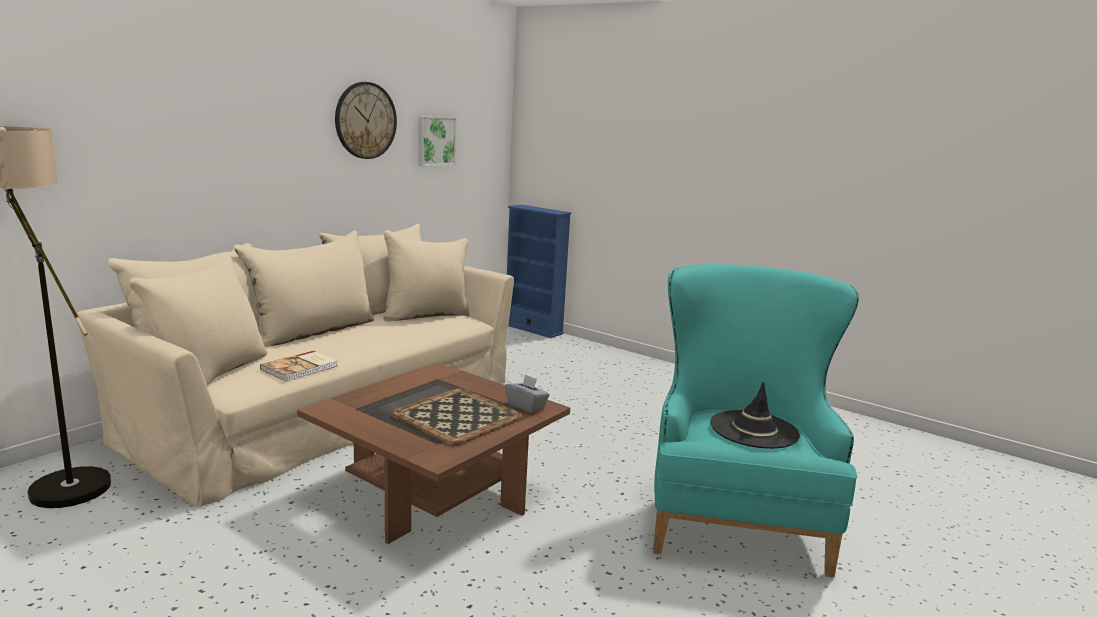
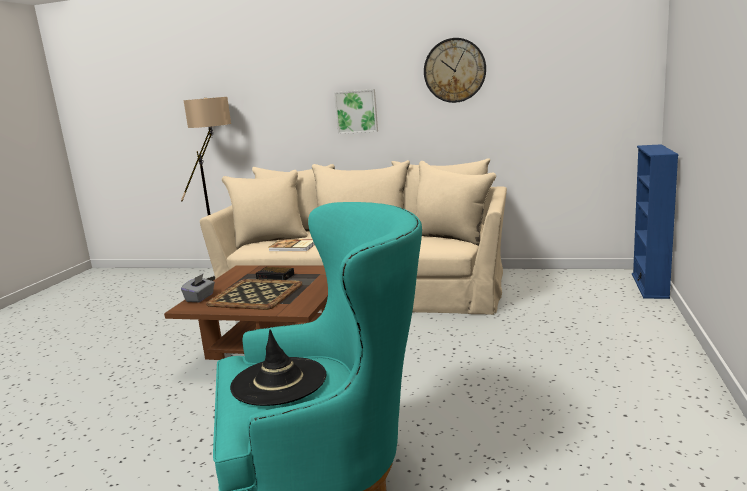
camera: 70 degrees right, 0 degrees up
(405, 398) = (276, 277): none -> alarm clock
(435, 141) = (539, 81): picture -> picture (356, 111)
(526, 406) = (294, 305): grey tissue box -> grey tissue box (200, 298)

